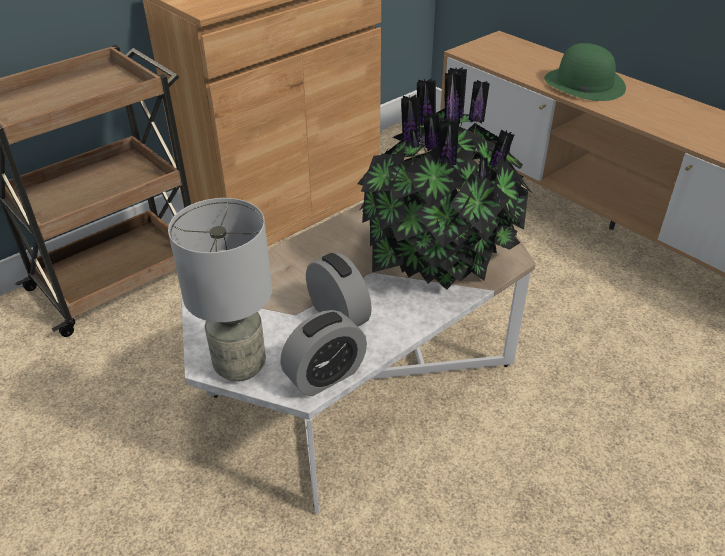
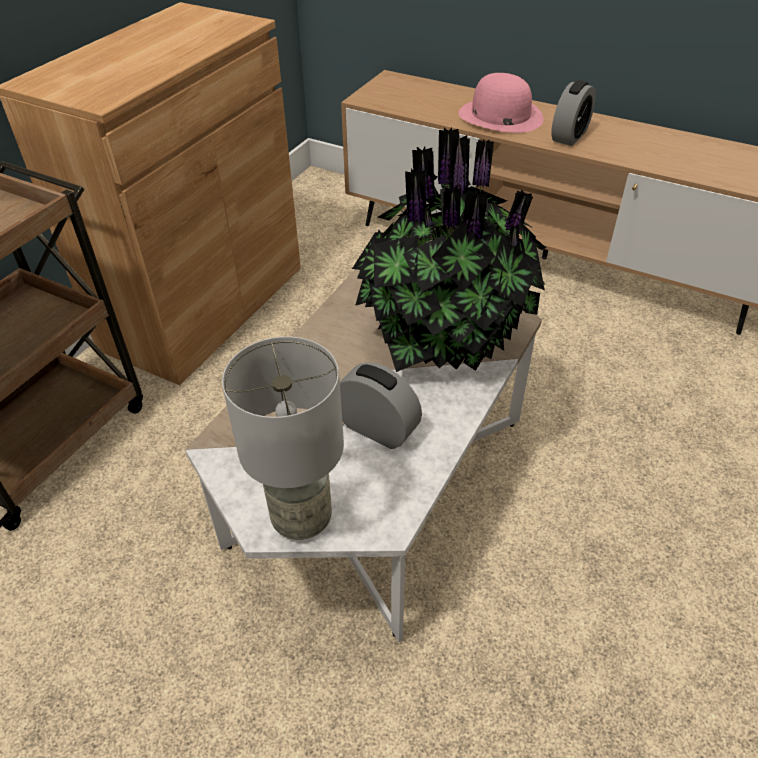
camera: 20 degrees left, 5 degrees up
(325, 376) = (400, 502): alarm clock -> alarm clock (569, 136)
(583, 83) = (500, 116): green hat -> pink hat

